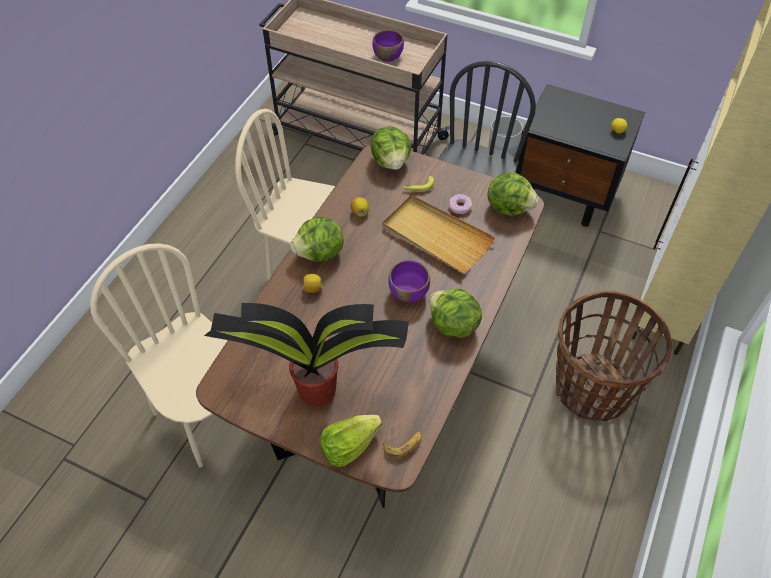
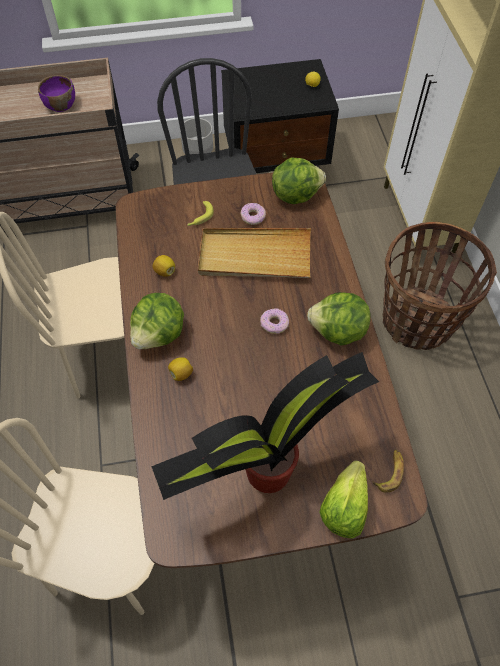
camera: 35 degrees left, 5 degrees up
(391, 161) = (154, 206): lettuce -> none
(409, 292) = (274, 323): purple bowl -> donut

